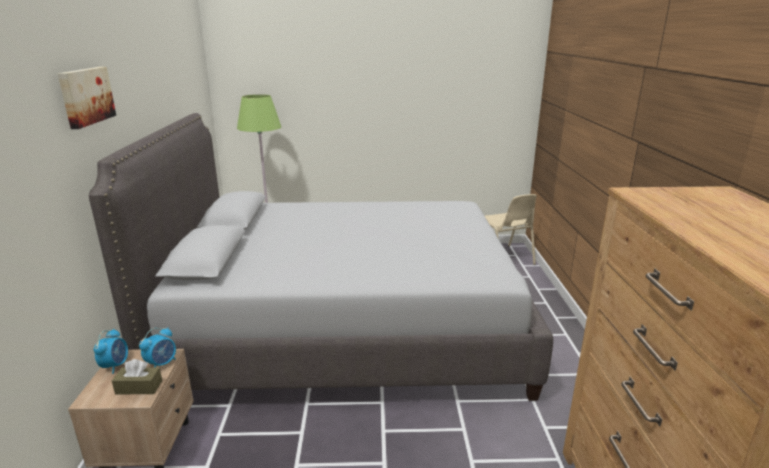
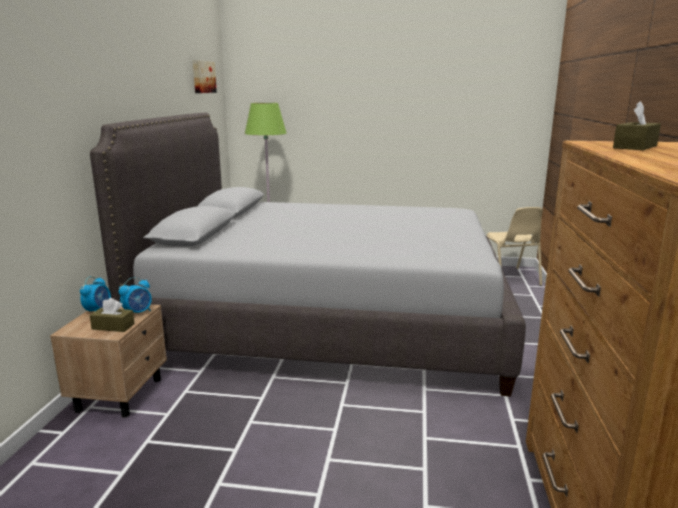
camera: 10 degrees right, 5 degrees down
(85, 96) = (98, 71): picture -> picture (203, 77)
(688, 206) = (635, 147): none -> brown tissue box

